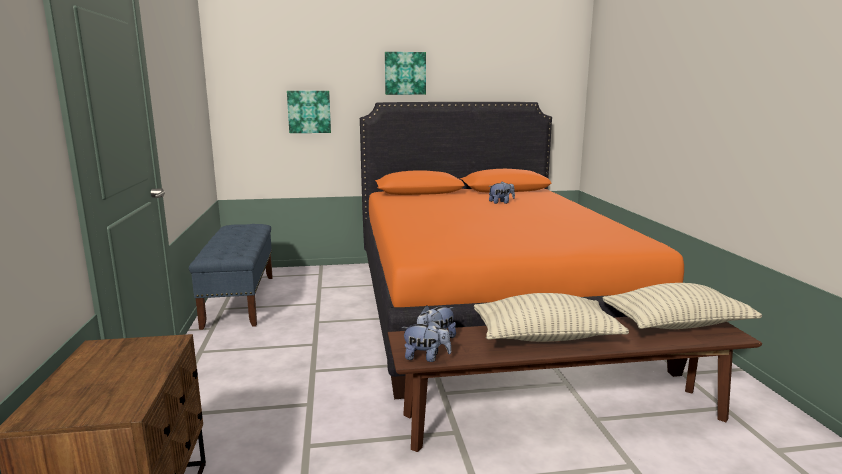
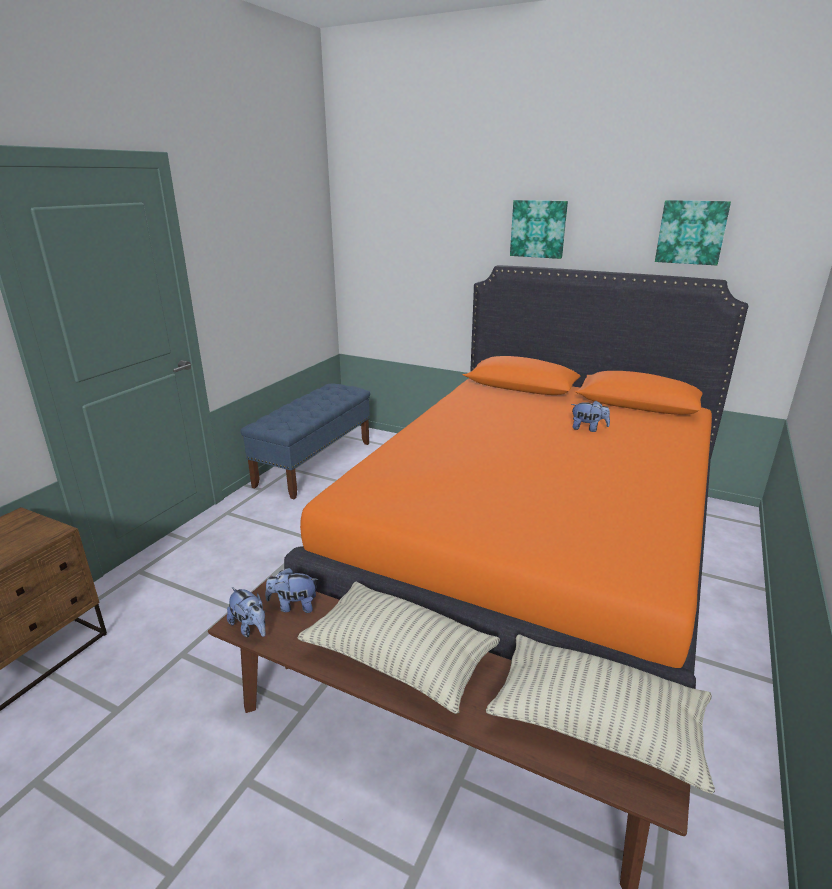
camera: 35 degrees right, 10 degrees up
(309, 112) = (425, 270): picture -> picture (691, 232)

